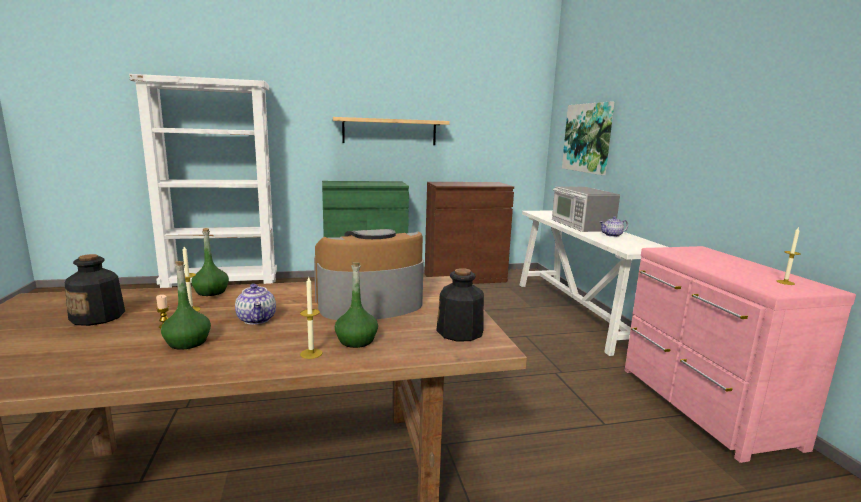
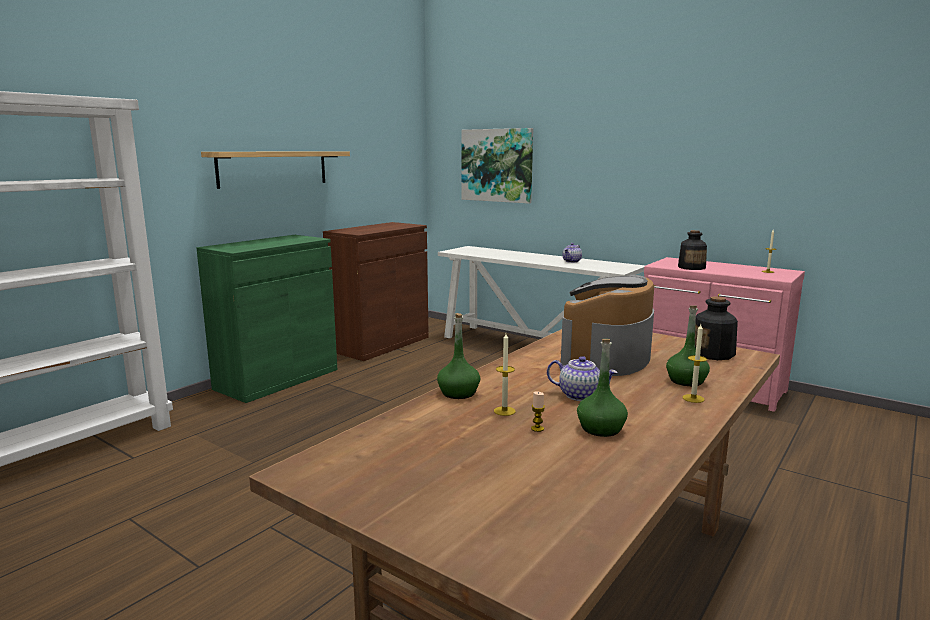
camera: 40 degrees left, 0 degrees up
(98, 317) = (451, 449): bottle -> bottle (691, 267)
(580, 225) = (525, 257): microwave -> none

